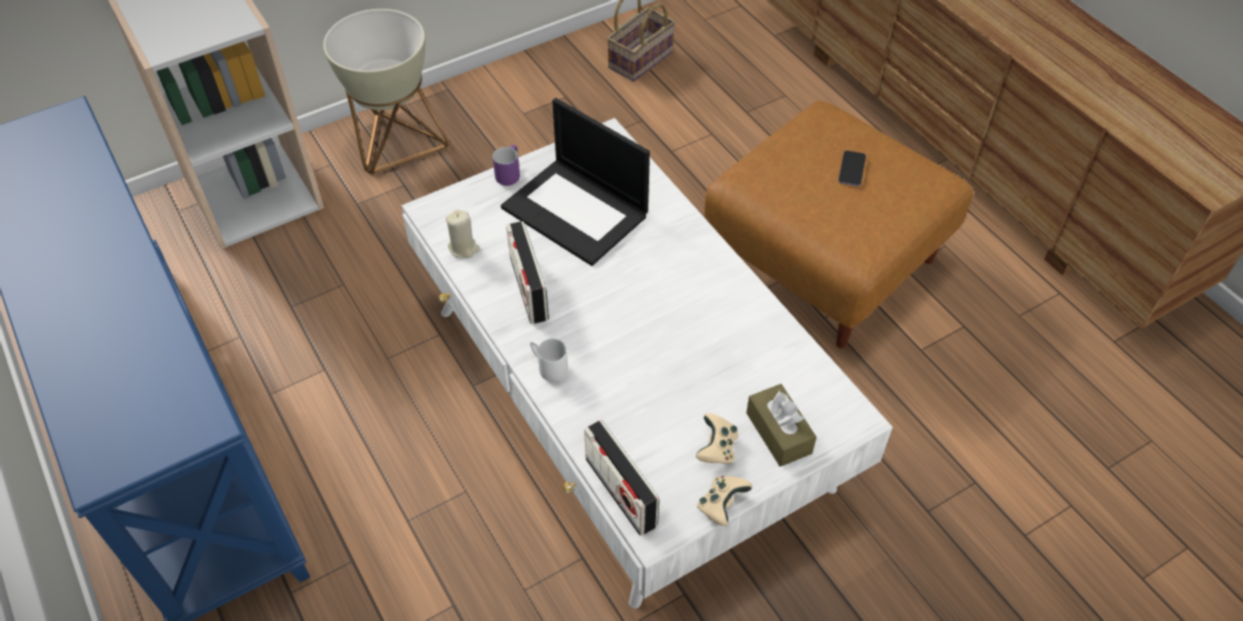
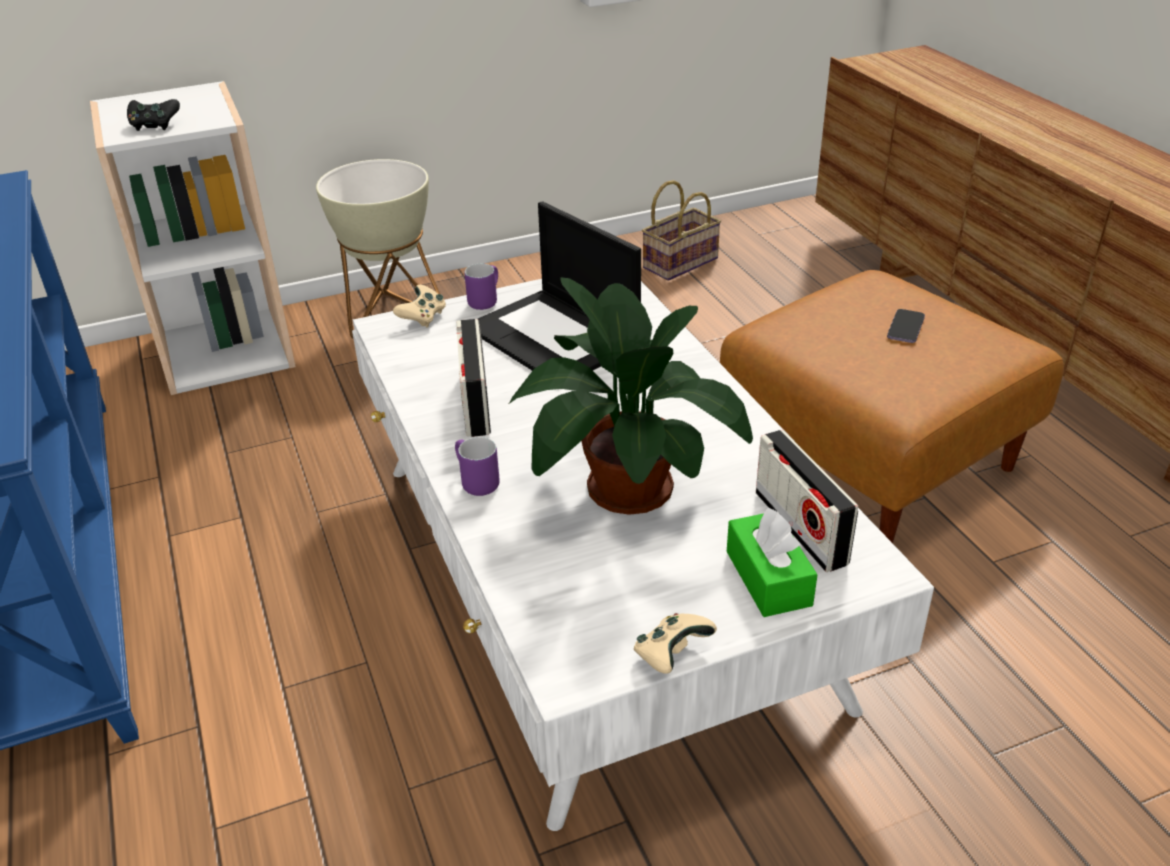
camera: 10 degrees right, 15 degrees down
(187, 34) = (154, 126): none -> black game controller
(463, 248) = (410, 361): beige candle -> none
(547, 369) = (473, 482): white mug -> purple mug
(621, 492) = (533, 625): radio -> radio (800, 528)
(659, 359) = (622, 484): none -> potted plant
(717, 448) = (678, 588): beige game controller -> beige game controller (422, 318)
(778, 433) = (768, 578): brown tissue box -> green tissue box

